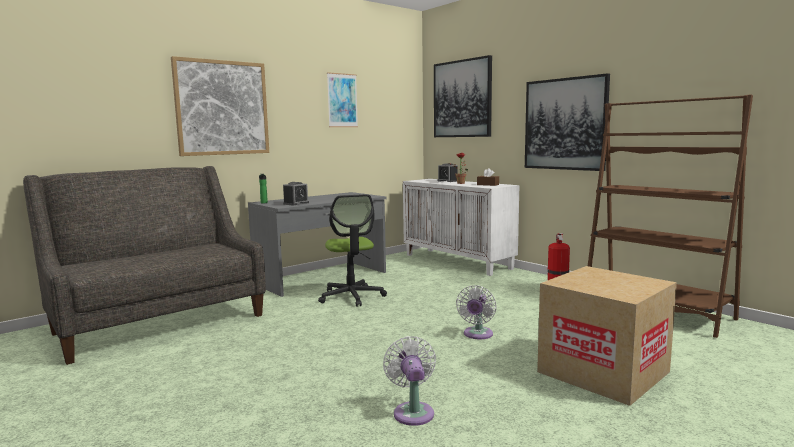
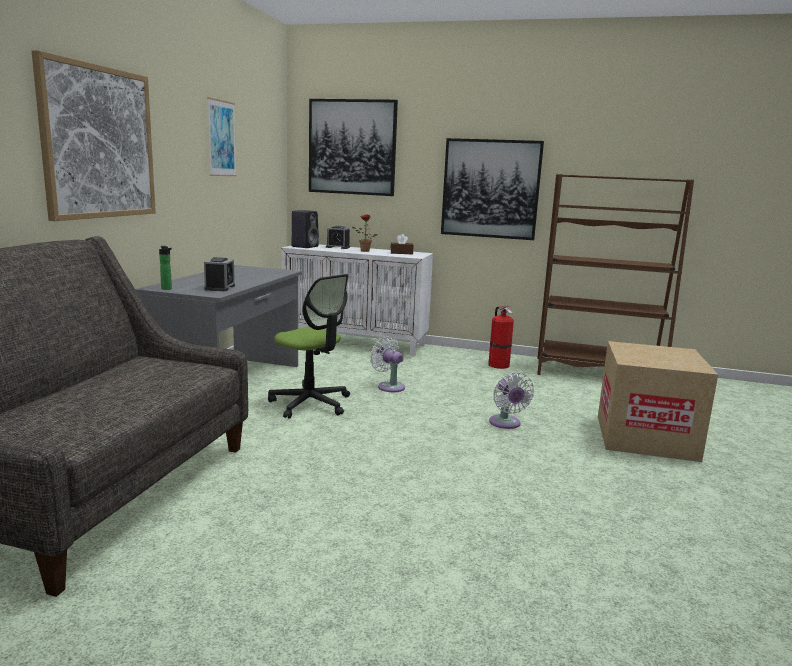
camera: 35 degrees left, 5 degrees up
(413, 411) = (579, 516): white fan -> white fan (389, 386)
(423, 180) = (305, 246): none -> black speaker

